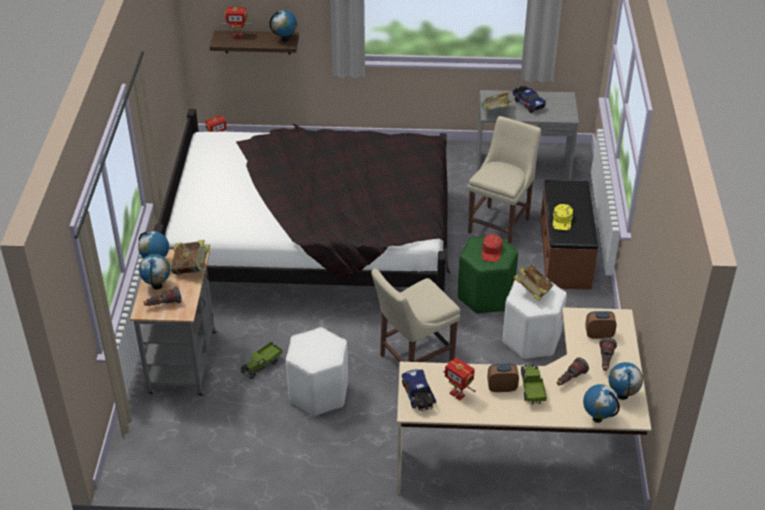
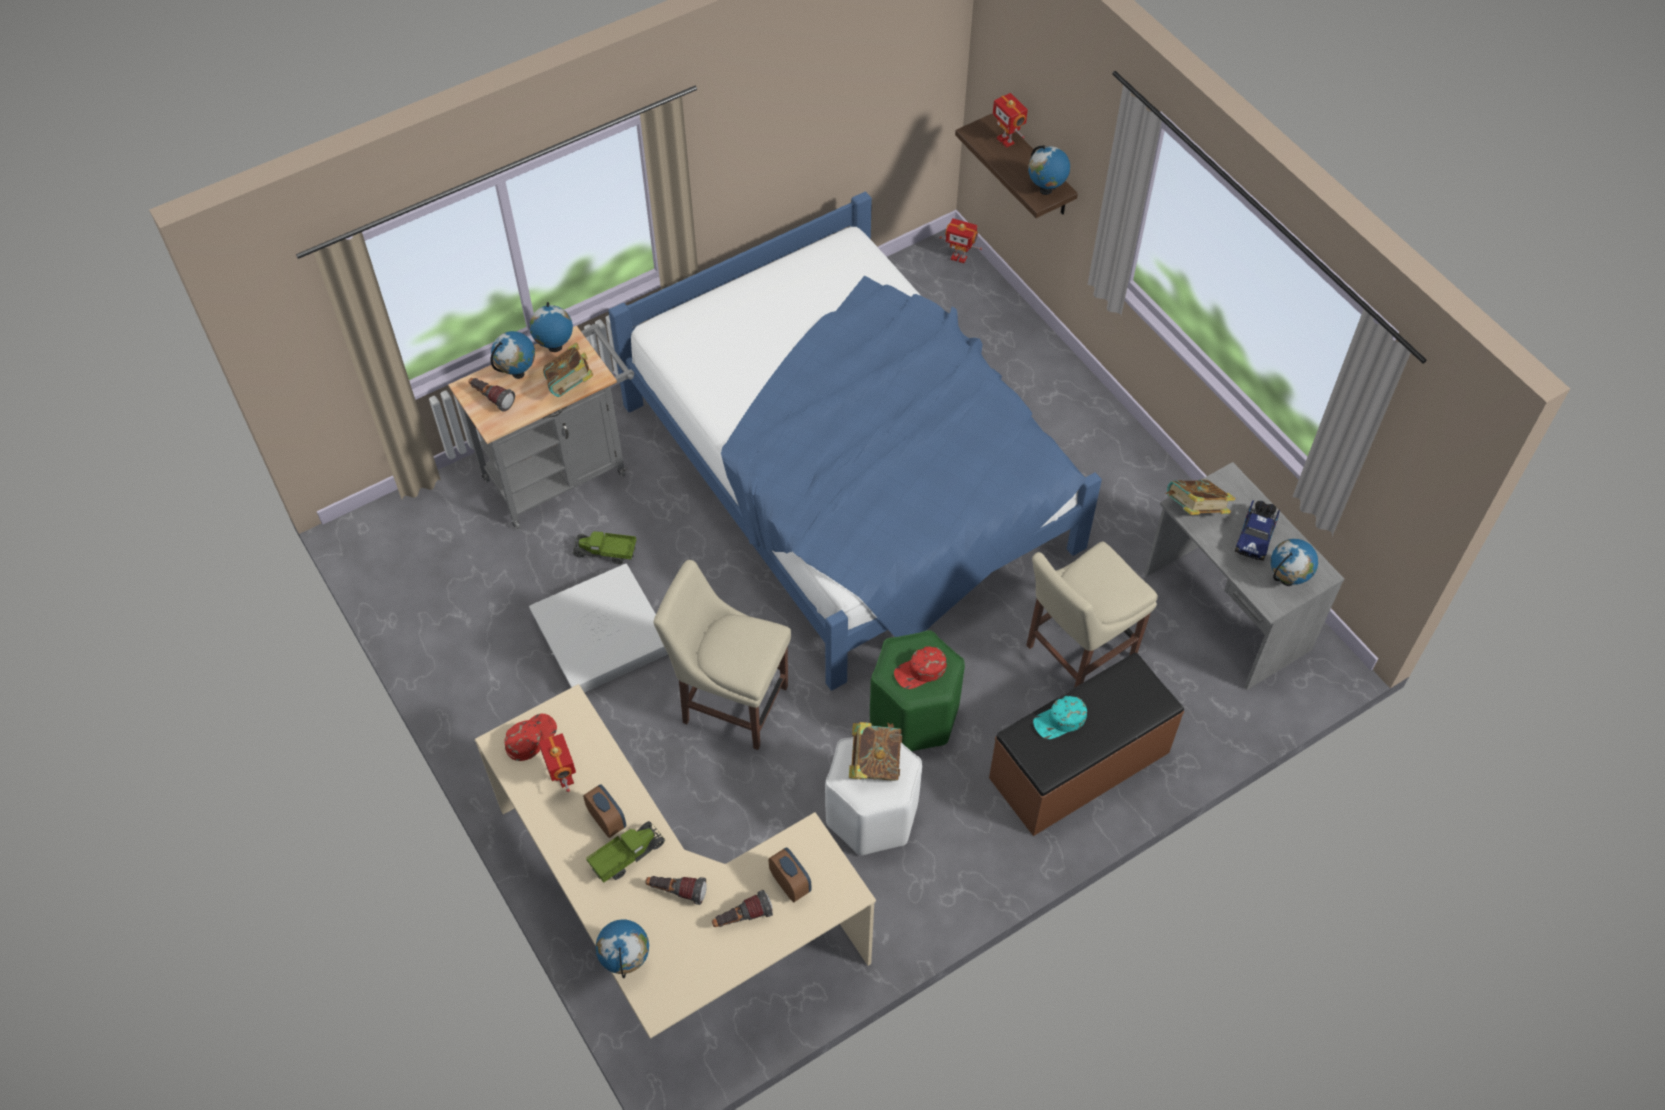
camera: 55 degrees right, 15 degrees up
(315, 246) = (852, 476): black bed -> blue bed
(318, 393) = (602, 636): white stool -> white storage box
(418, 396) = (530, 738): toy truck -> red cap
(458, 394) = (563, 777): toy robot -> toy robot turned 150 degrees clockwise
(500, 224) = (1076, 653): beige chair -> beige chair turned 150 degrees clockwise
(562, 220) = (1060, 721): yellow cap -> turquoise cap
(622, 396) = (689, 971): globe -> globe (1287, 580)

